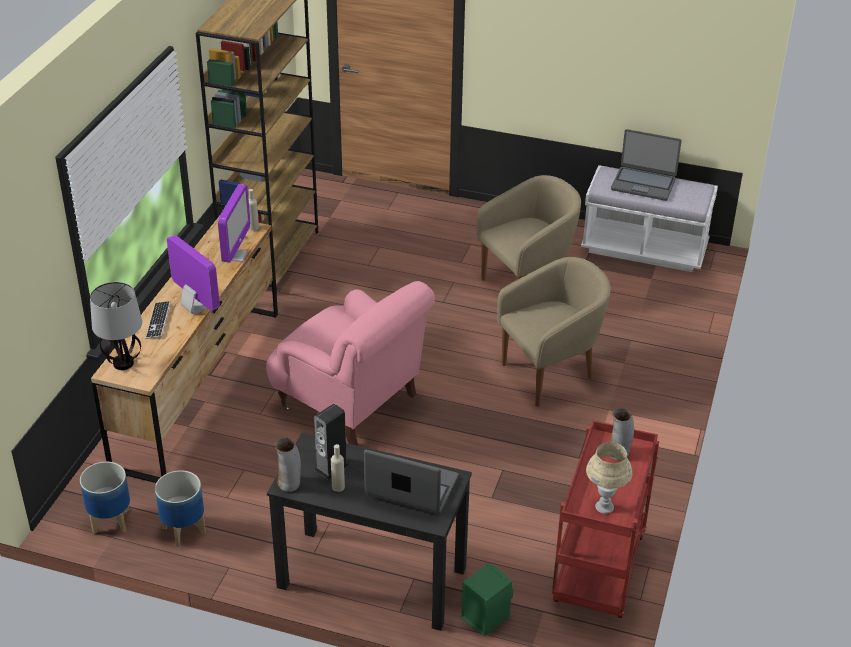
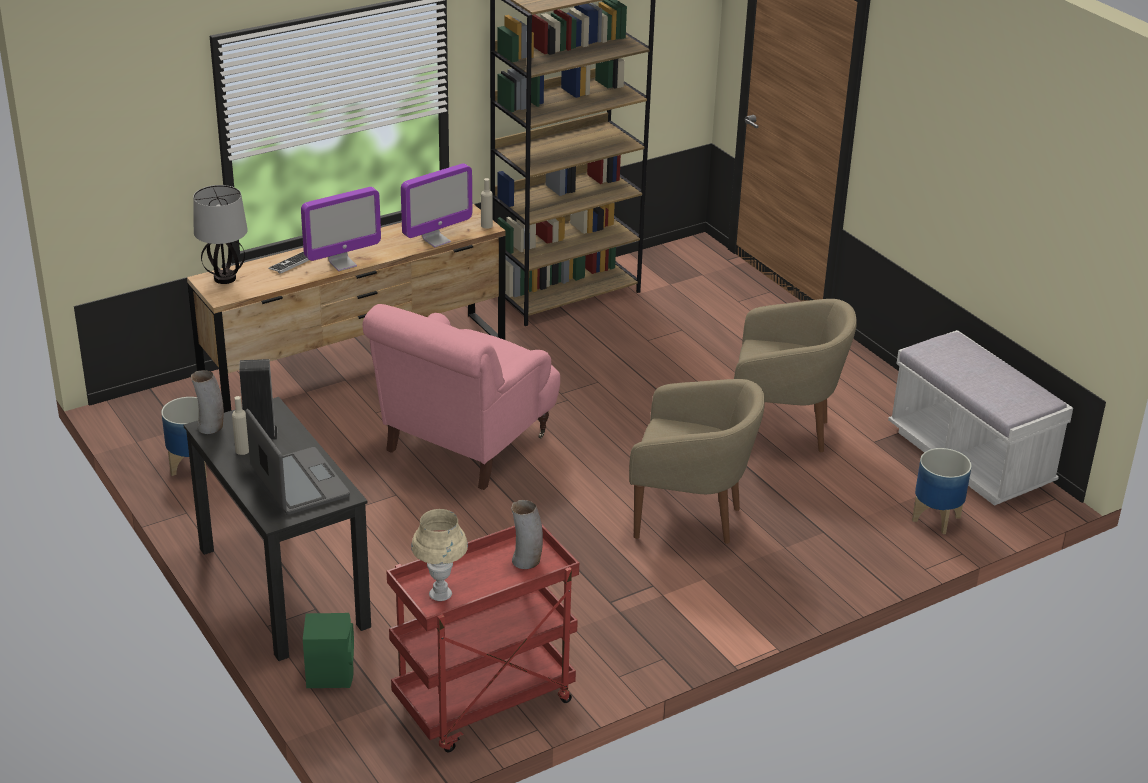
camera: 40 degrees right, 5 degrees down
(110, 521) = (150, 429): planter -> planter (935, 518)
(195, 307) = (342, 264): monitor -> monitor turned 60 degrees clockwise
(351, 403) = (464, 444): pink armchair -> pink armchair turned 45 degrees clockwise
(643, 184) = (976, 366): laptop -> none

